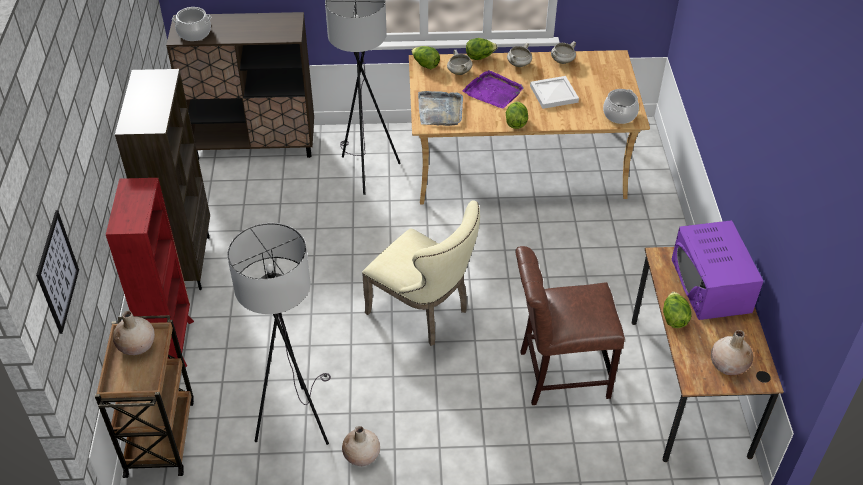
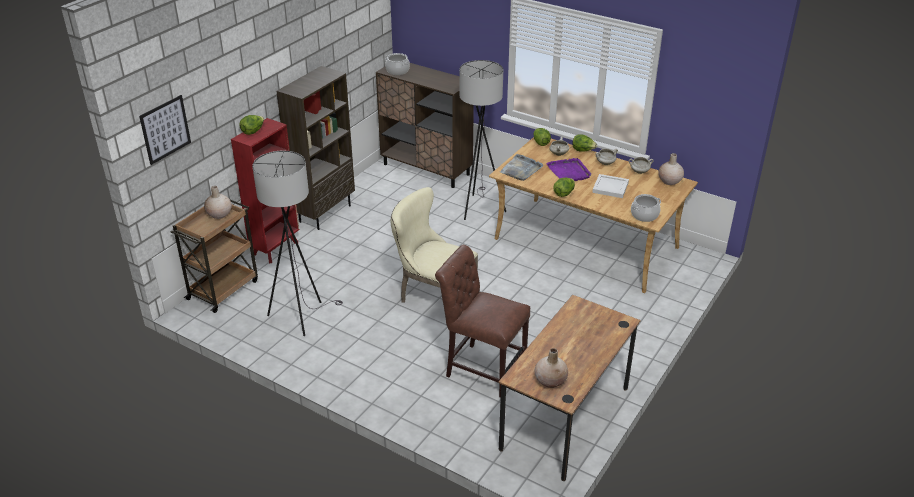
camera: 35 degrees right, 10 degrees down
(361, 455) = (316, 351): beige vase -> beige vase (669, 181)
(424, 312) = (433, 296): beige chair -> beige chair turned 135 degrees clockwise
(674, 318) = (544, 339): lettuce -> lettuce (253, 131)
(710, 285) = (593, 334): purple microwave -> none

